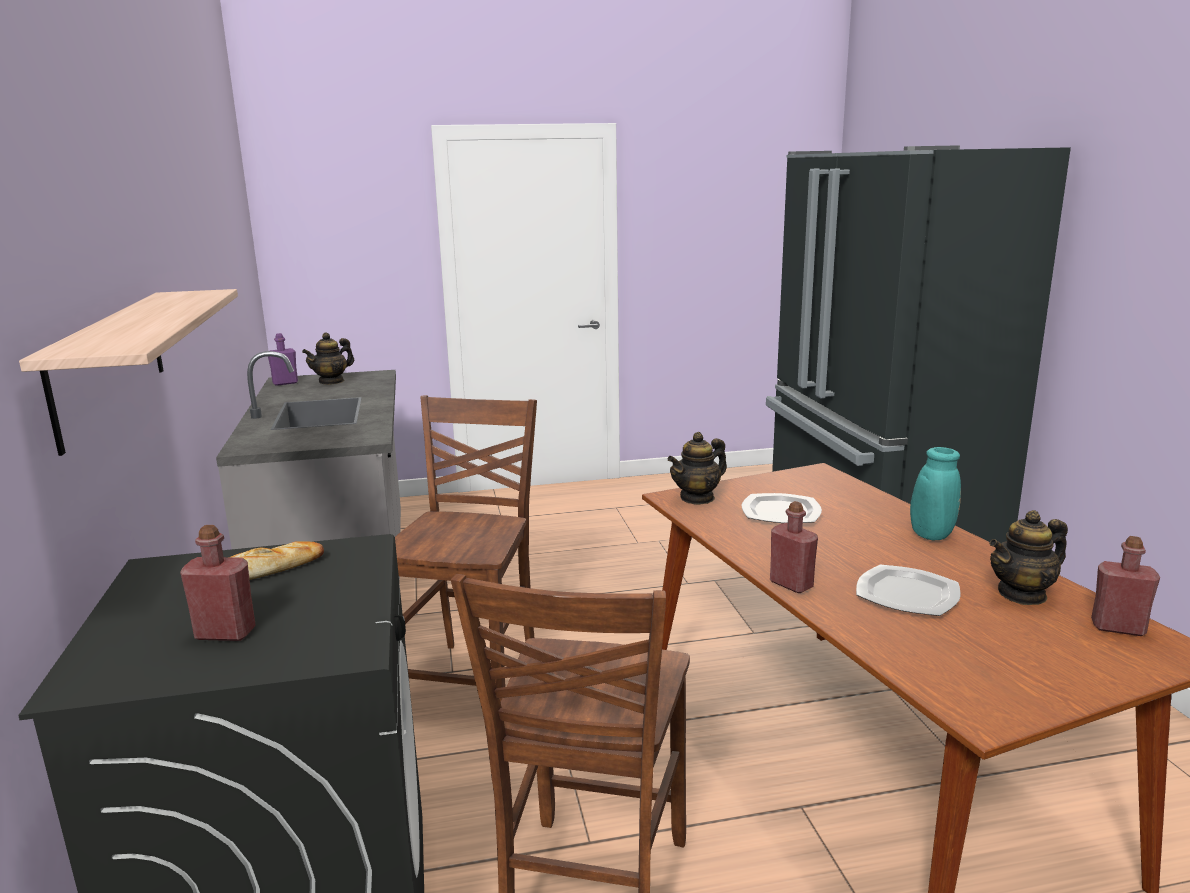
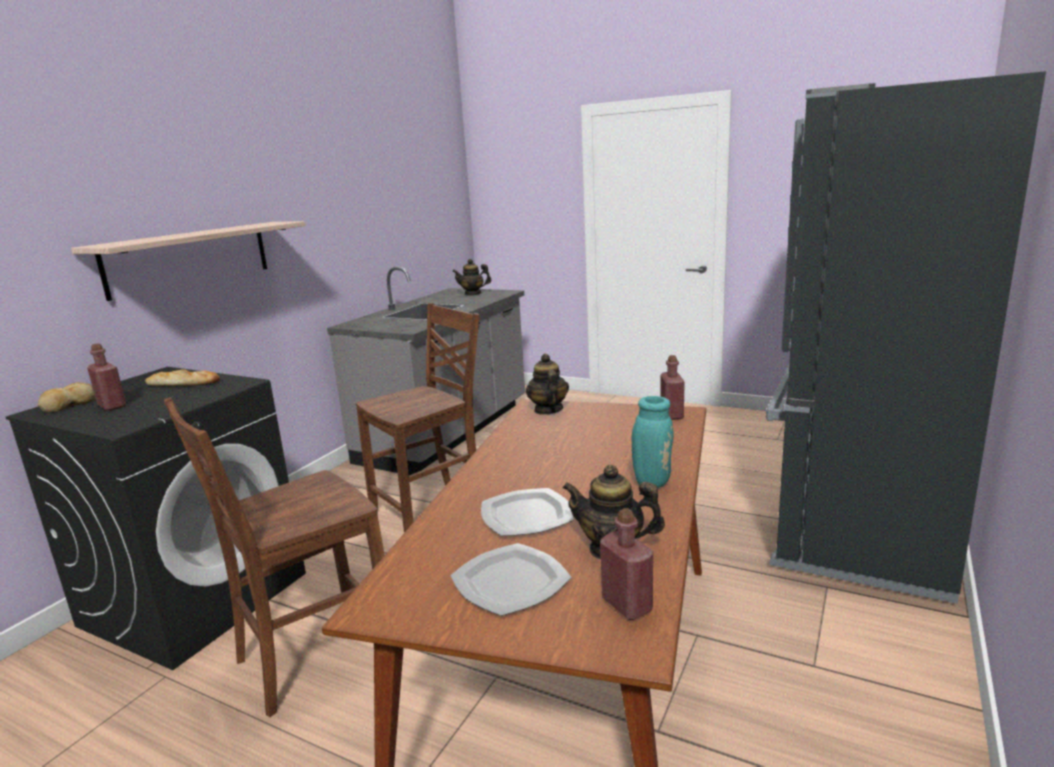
camera: 40 degrees right, 0 degrees up
(119, 658) = (68, 405): none -> bread
(285, 383) = (449, 292): purple bottle -> none
(697, 498) = (548, 410): teapot -> teapot turned 75 degrees clockwise
(781, 512) = (580, 434): plate -> plate (510, 583)
(791, 584) = (469, 482): red bottle -> red bottle (671, 415)

